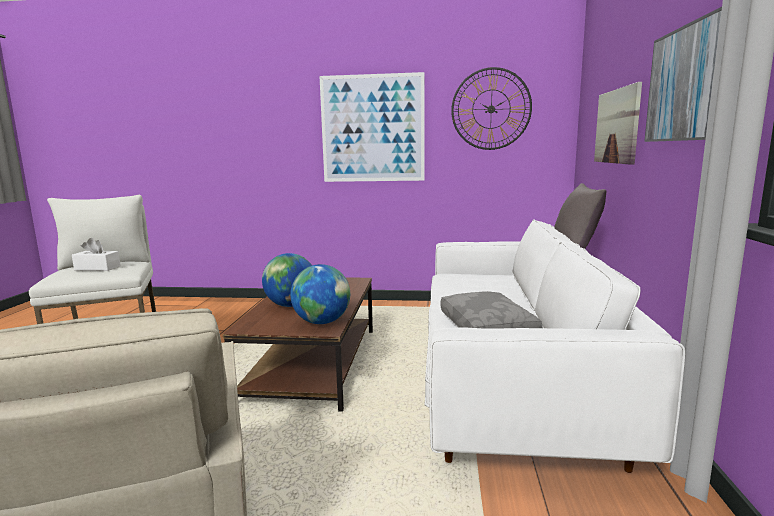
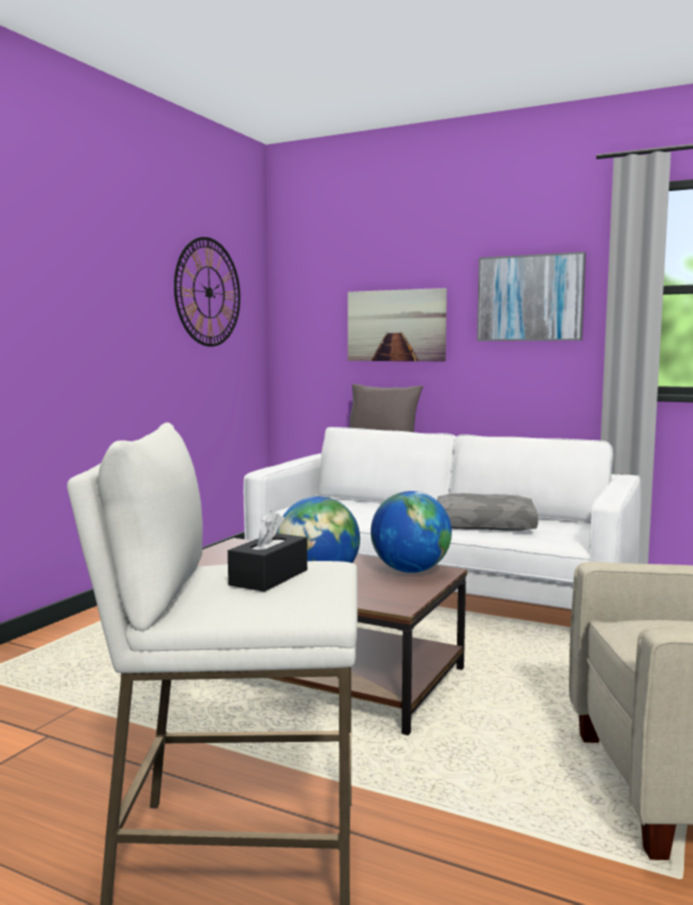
camera: 70 degrees left, 5 degrees down
(97, 268) = (269, 577): white tissue box -> black tissue box
(372, 128) = (87, 306): picture -> none

